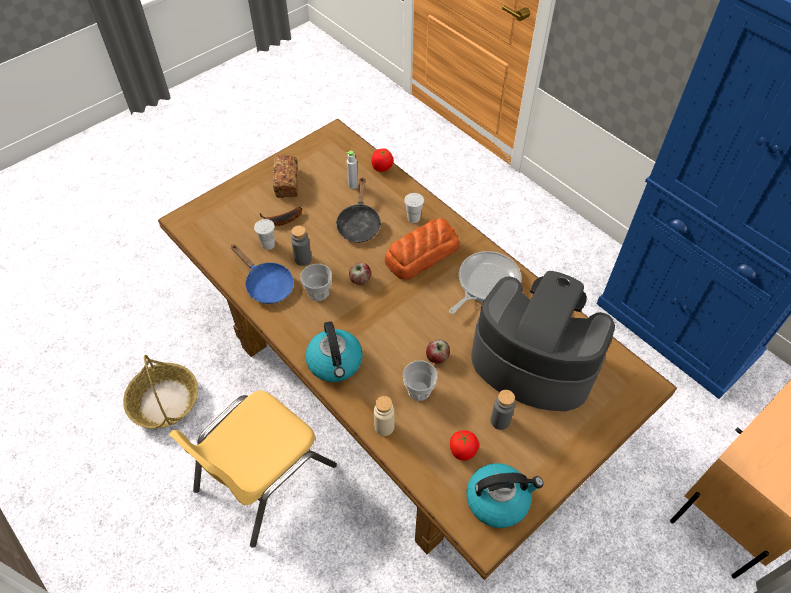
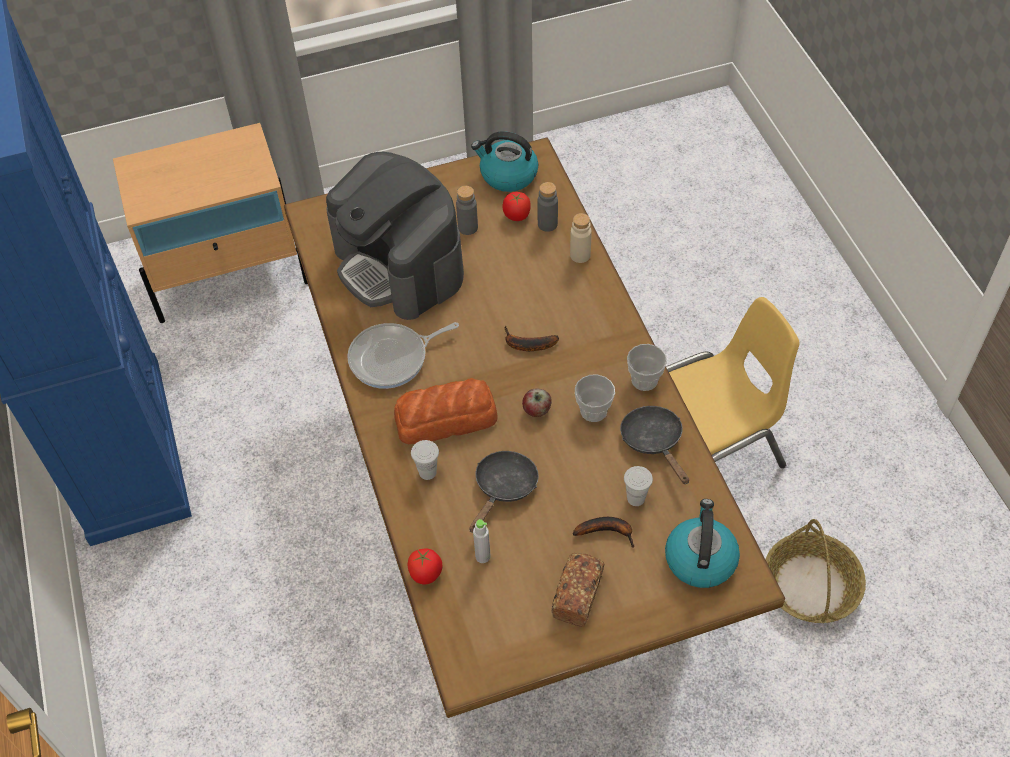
camera: 155 degrees left, 0 degrees up
(266, 285) = (654, 441): blue frying pan -> black frying pan
(303, 259) = (597, 461): grey bottle -> grey bottle (547, 224)
(335, 363) = (604, 326): kettle -> kettle (700, 558)
(391, 326) = (526, 344): none -> banana
(419, 390) = (530, 275): cup -> cup (644, 380)
(437, 357) = (494, 299): apple -> none

